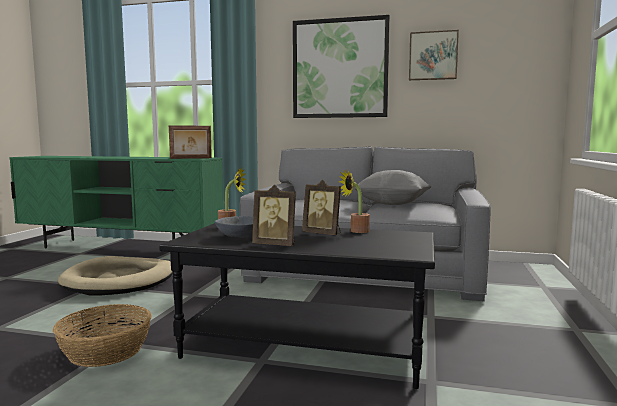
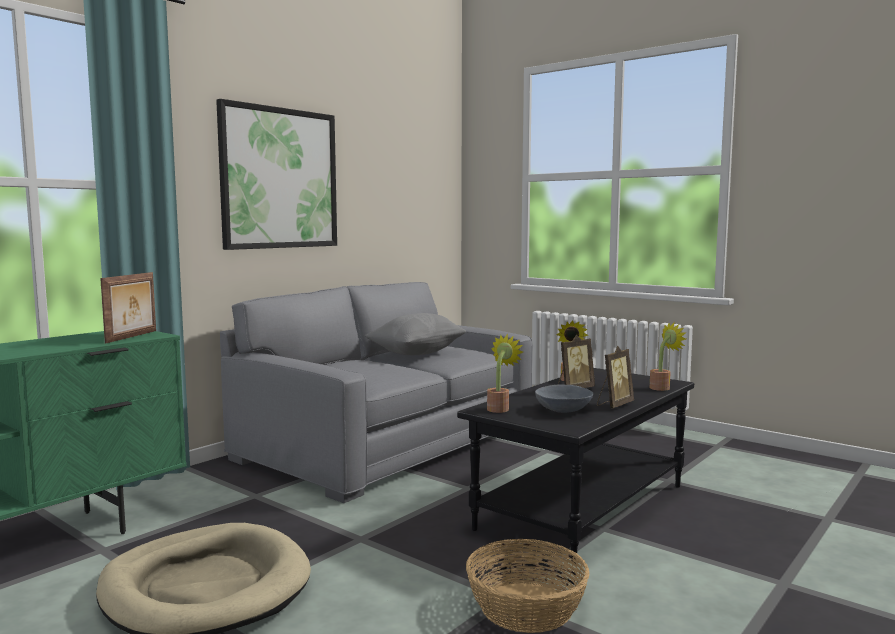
camera: 65 degrees left, 0 degrees up
(377, 253) = (662, 387): none -> potted plant
(433, 56) = (371, 172): picture -> none

